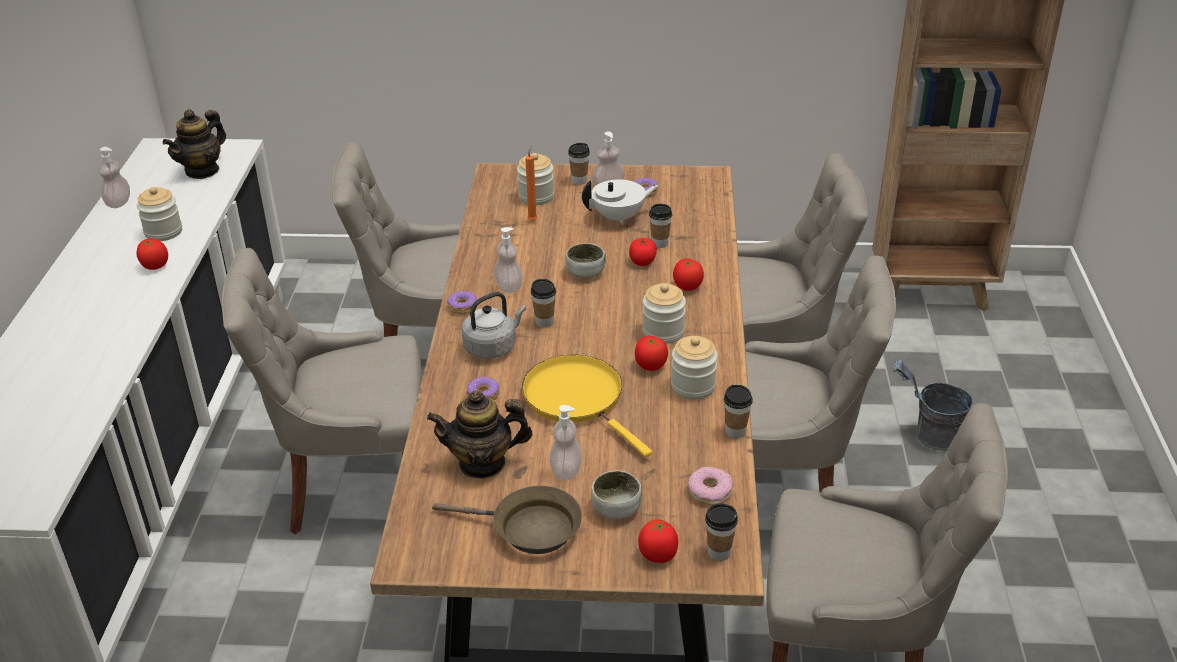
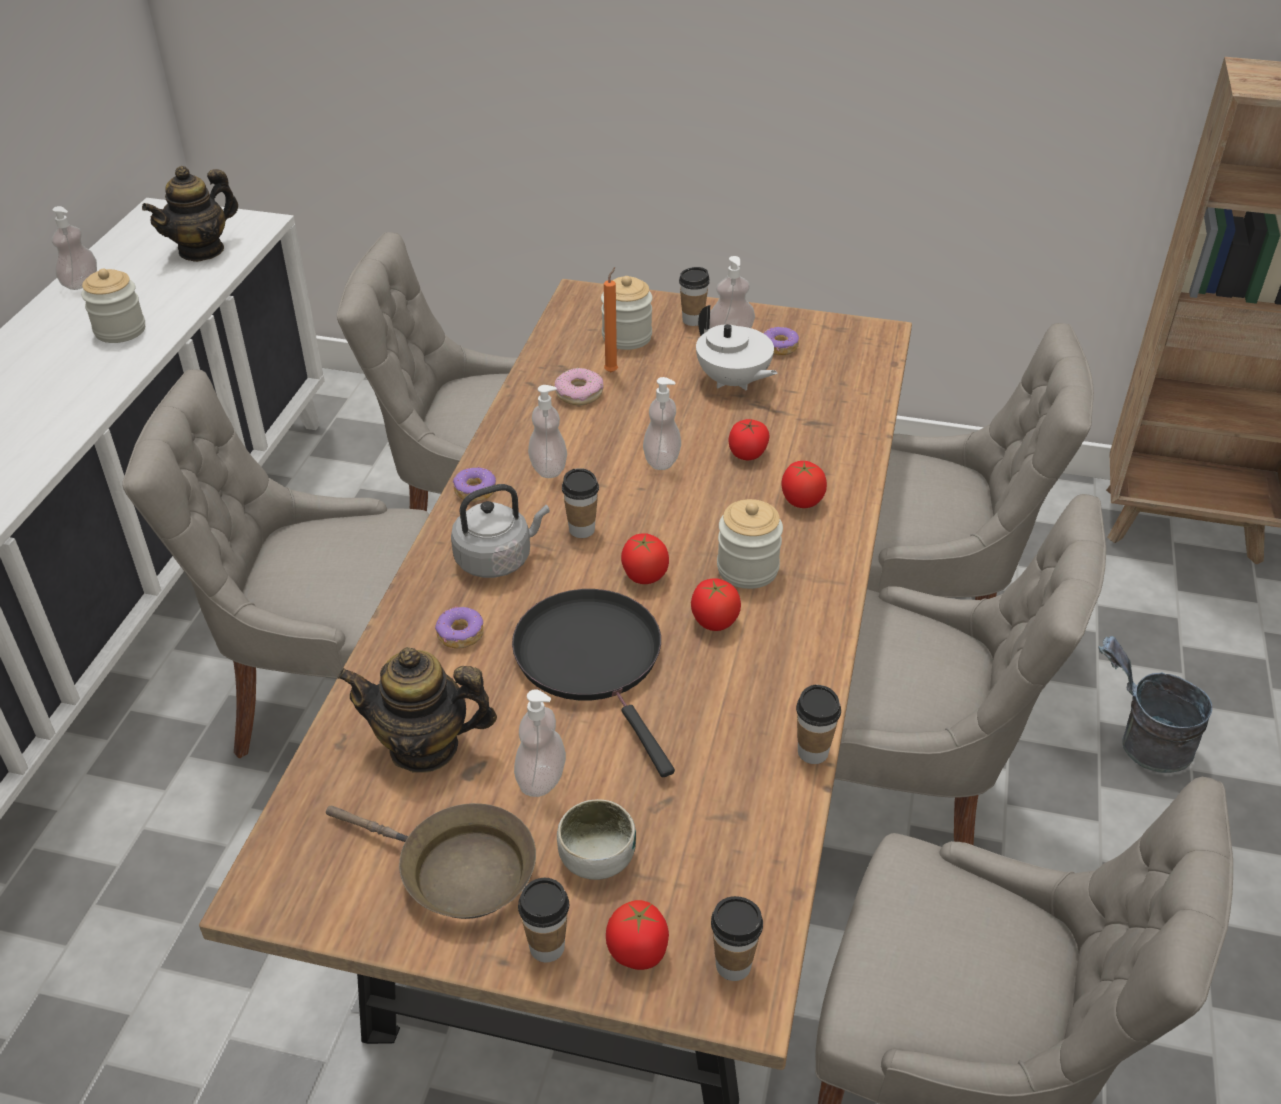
camera: 10 degrees right, 5 degrees up
(155, 266) = (90, 378): tomato -> tomato (644, 576)
(578, 398) = (593, 660): yellow frying pan -> black frying pan
(585, 272) = (661, 460): bowl -> soap dispenser
(619, 217) = (733, 382): white teapot -> white teapot turned 60 degrees clockwise
(660, 243) = (779, 428): cup -> cup (547, 947)
(693, 386) = (768, 665): jar -> none
(710, 491) = (747, 851): donut -> donut (579, 393)

